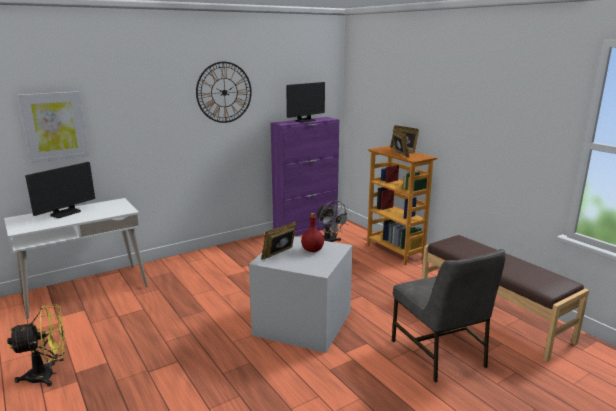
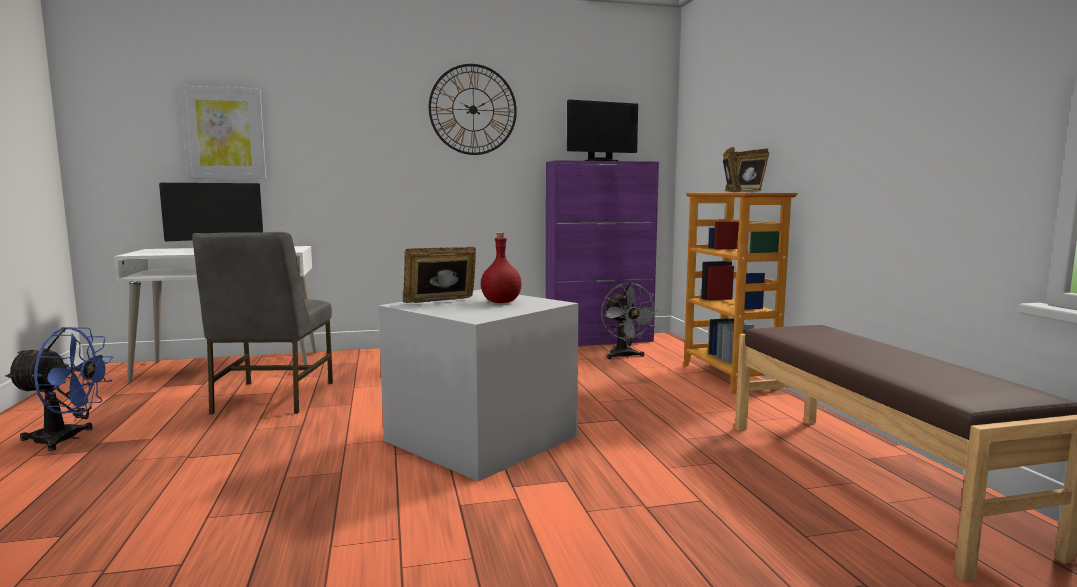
camera: 20 degrees right, 10 degrees down
(48, 375) = (67, 439): yellow fan -> blue fan
(439, 354) = (700, 520): grey chair -> grey chair (271, 398)

